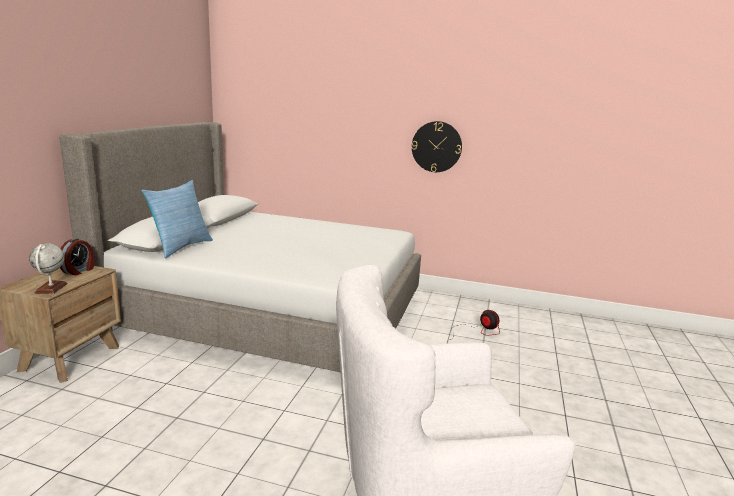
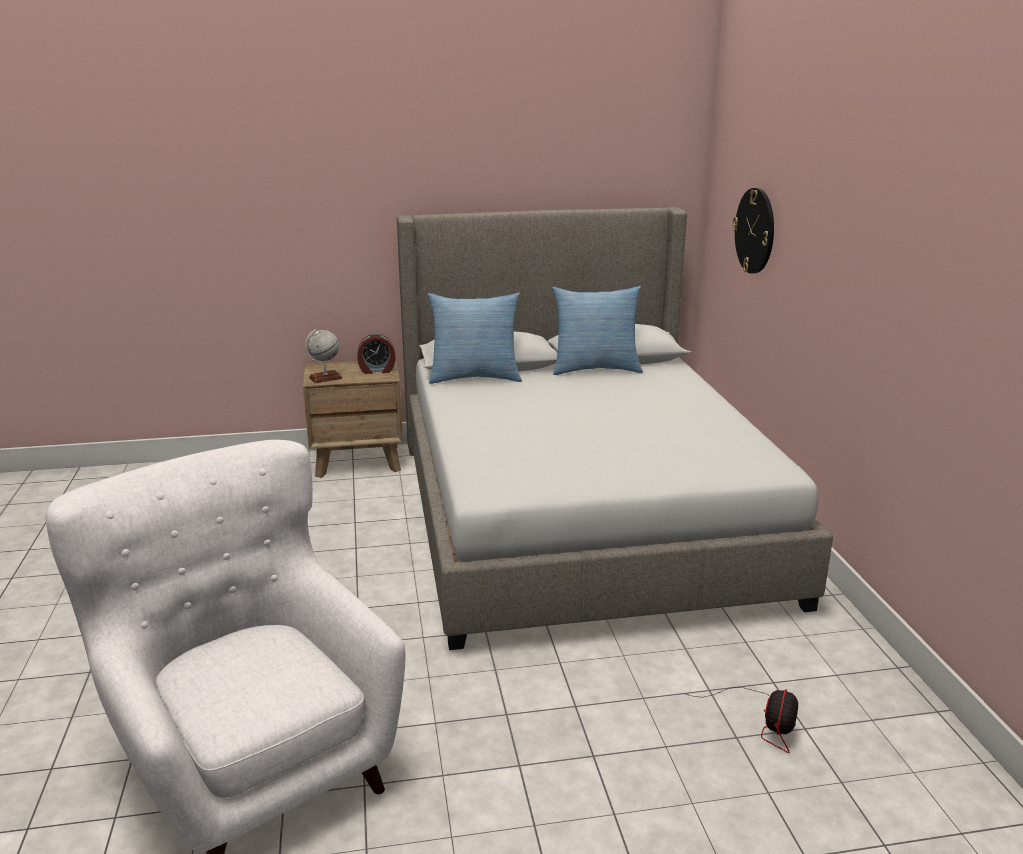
camera: 65 degrees right, 5 degrees up
(226, 224) = (595, 369): none -> pillow
(436, 147) = (915, 317): wall clock -> wall clock (755, 231)

